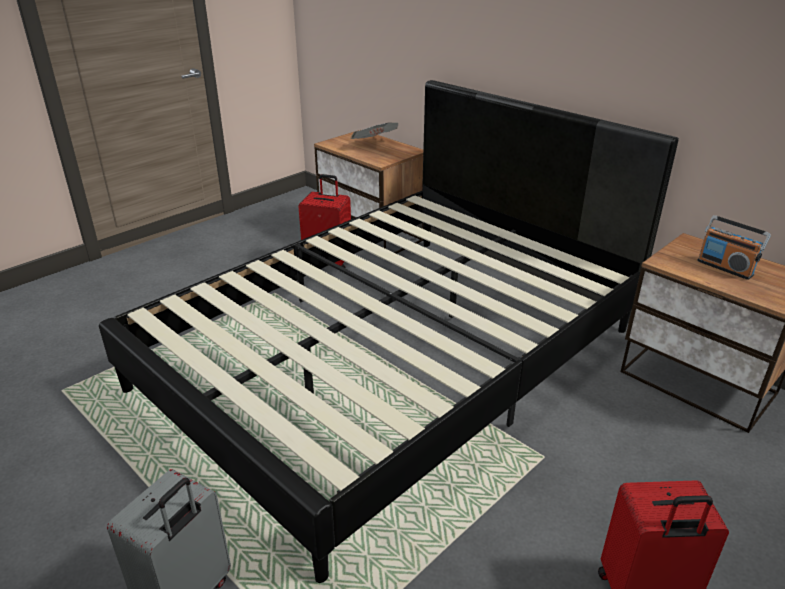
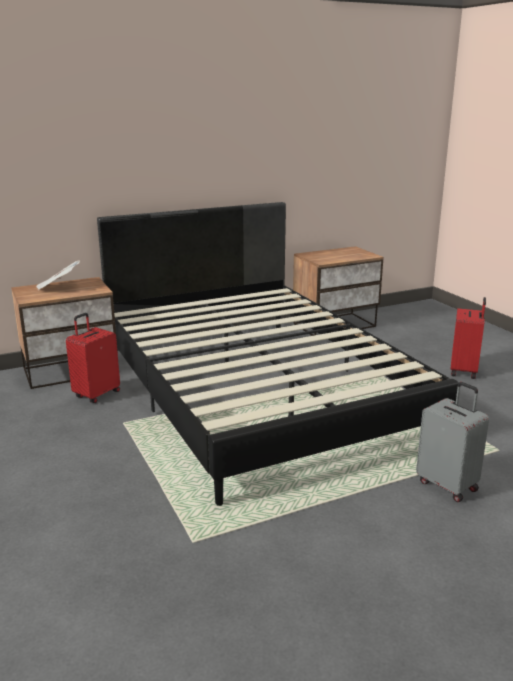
camera: 70 degrees left, 10 degrees down
(725, 268) = (335, 255): radio -> none

